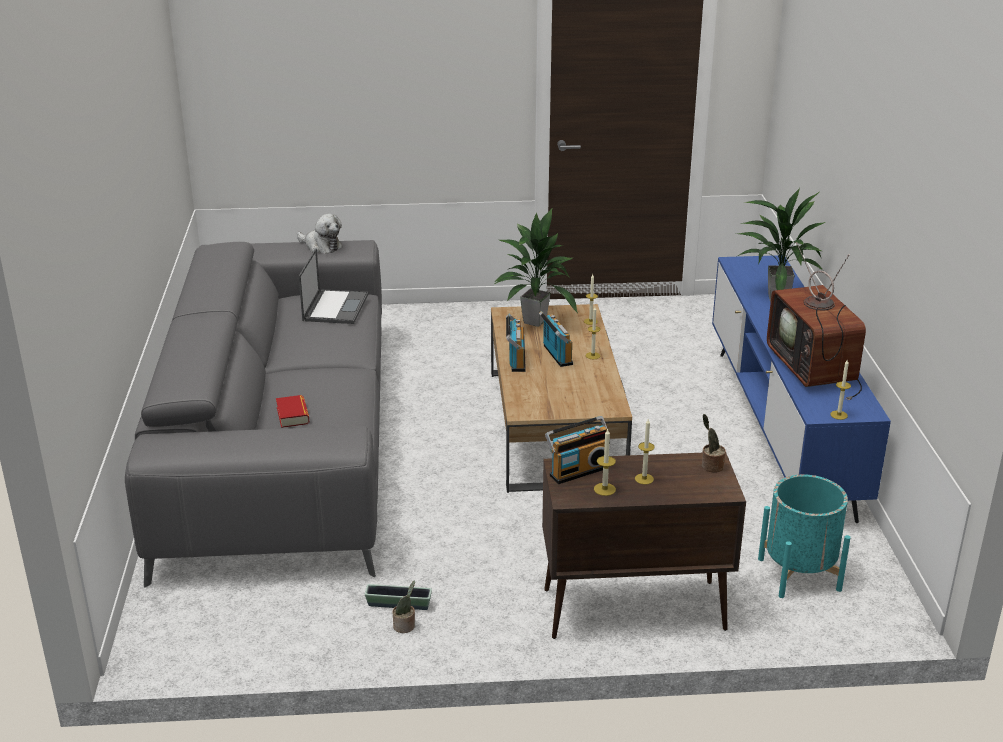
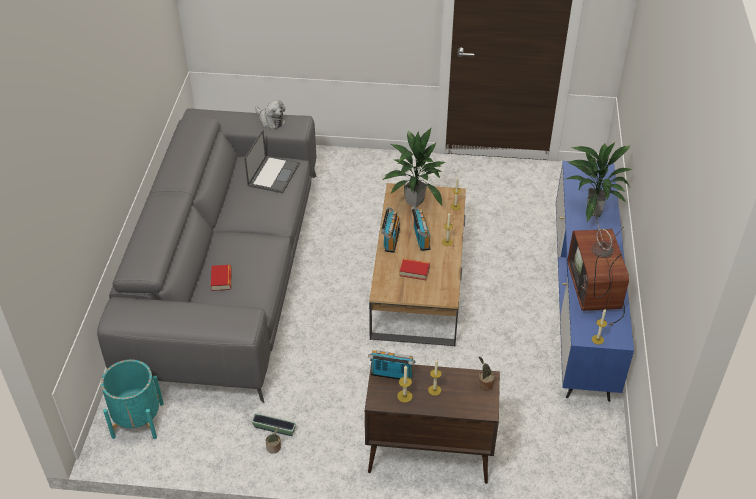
camera: 10 degrees right, 15 degrees up
(559, 387) = (414, 271): none -> book
(577, 470) = (391, 375): radio -> radio turned 150 degrees counterclockwise
(799, 574) = (552, 442): turquoise planter -> turquoise planter (138, 420)

